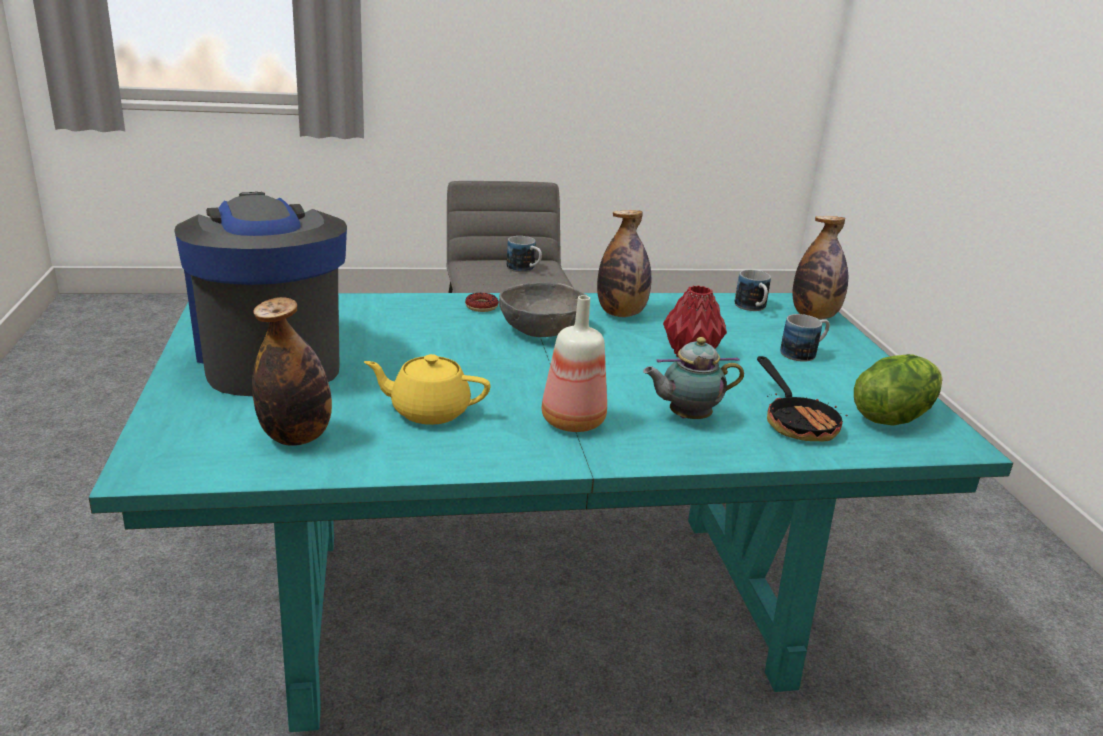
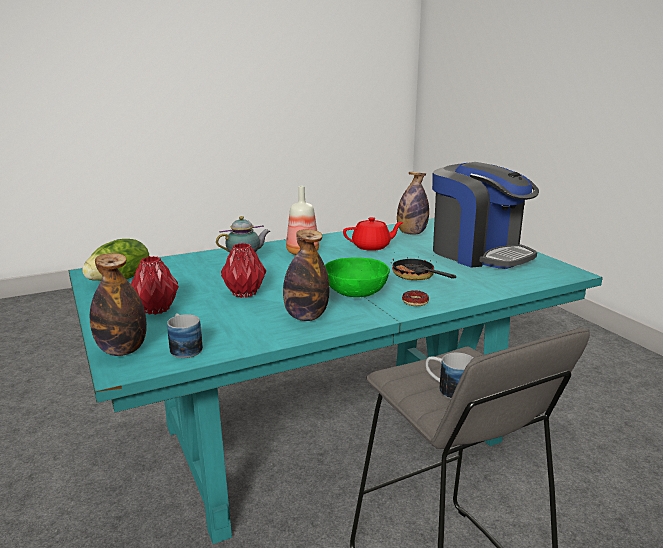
camera: 165 degrees right, 5 degrees down
(428, 411) = (372, 246): yellow teapot -> red teapot
(542, 330) = (355, 292): grey bowl -> green bowl
(796, 421) = (183, 269): frying pan -> frying pan (417, 277)
(804, 353) = (155, 310): mug -> red vase

